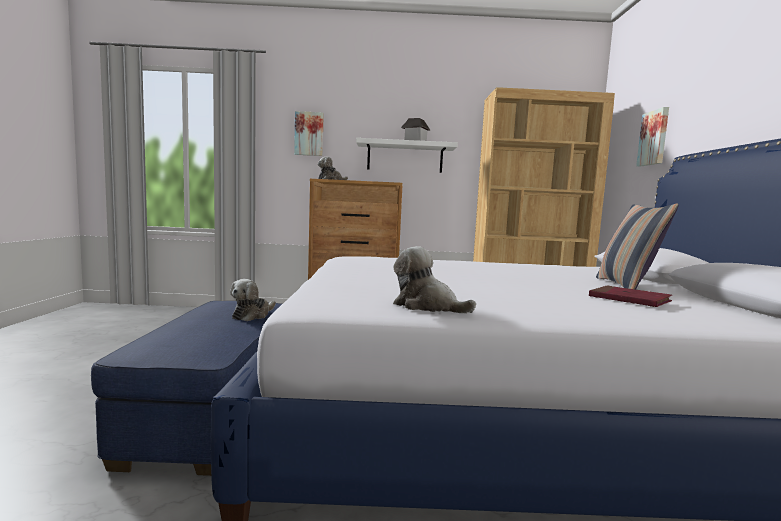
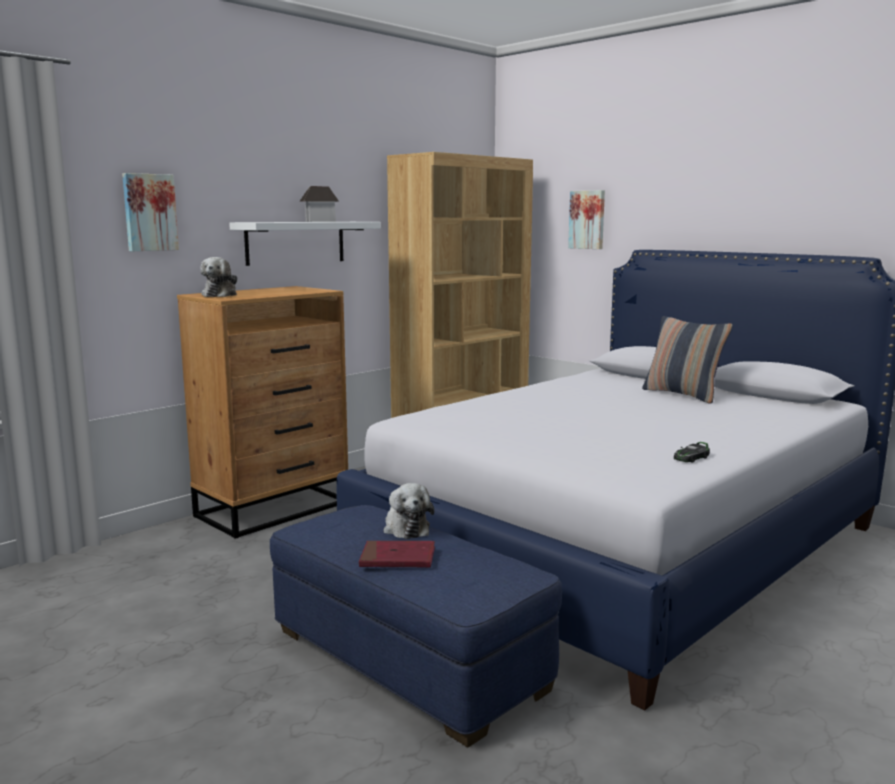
camera: 45 degrees left, 5 degrees up
(427, 306) = (691, 457): plush toy -> toy car
(629, 300) = (727, 410): red book -> red book (397, 558)

